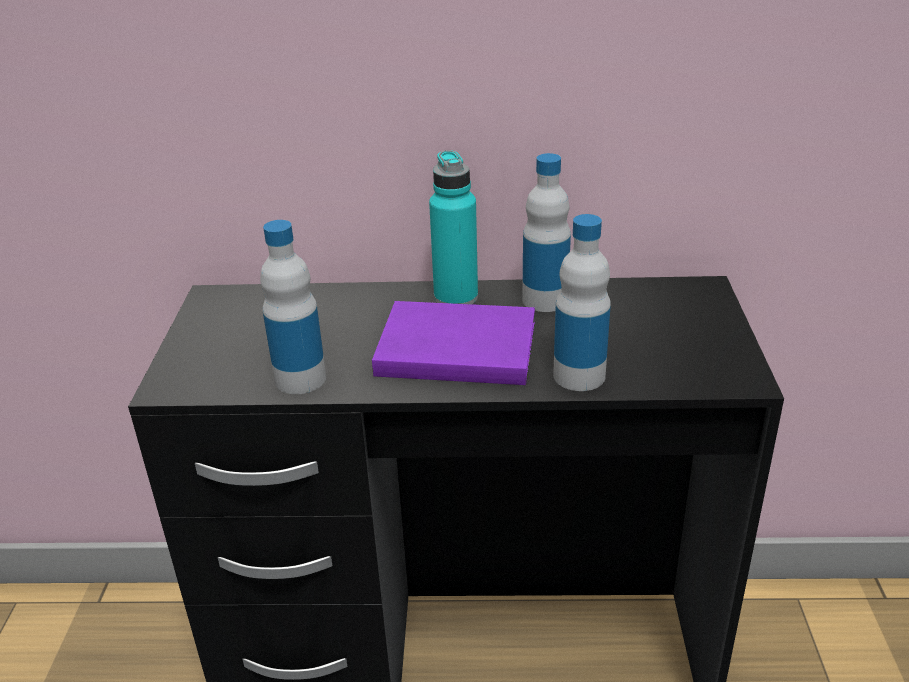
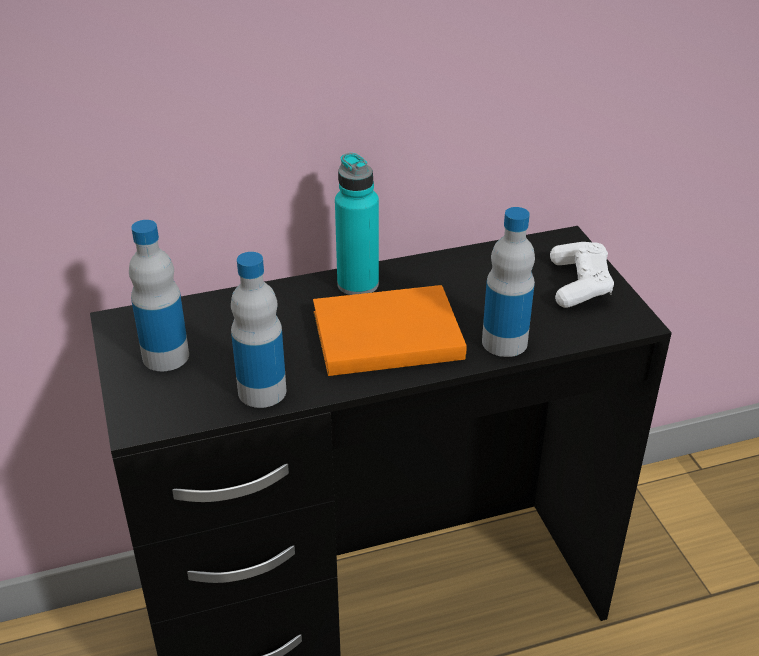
camera: 20 degrees left, 5 degrees up
(453, 347) = (383, 334): purple book -> orange book
(545, 300) = (438, 274): bottle -> bottle (165, 356)
(697, 332) = (579, 284): none -> white game controller

